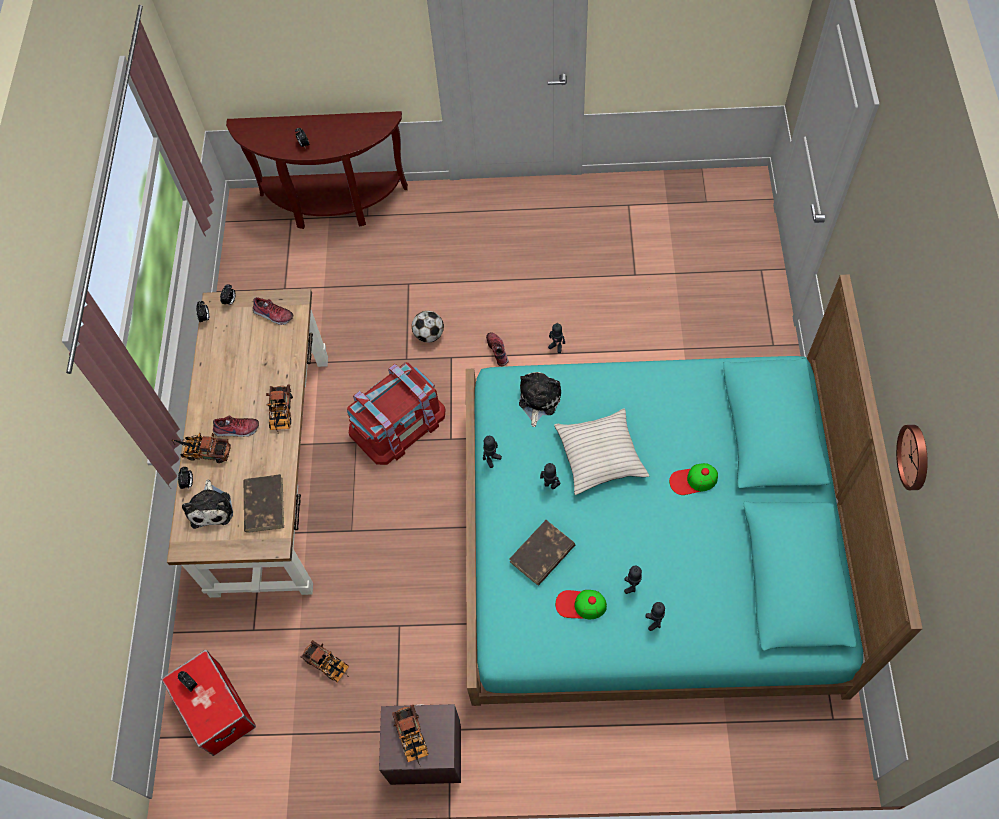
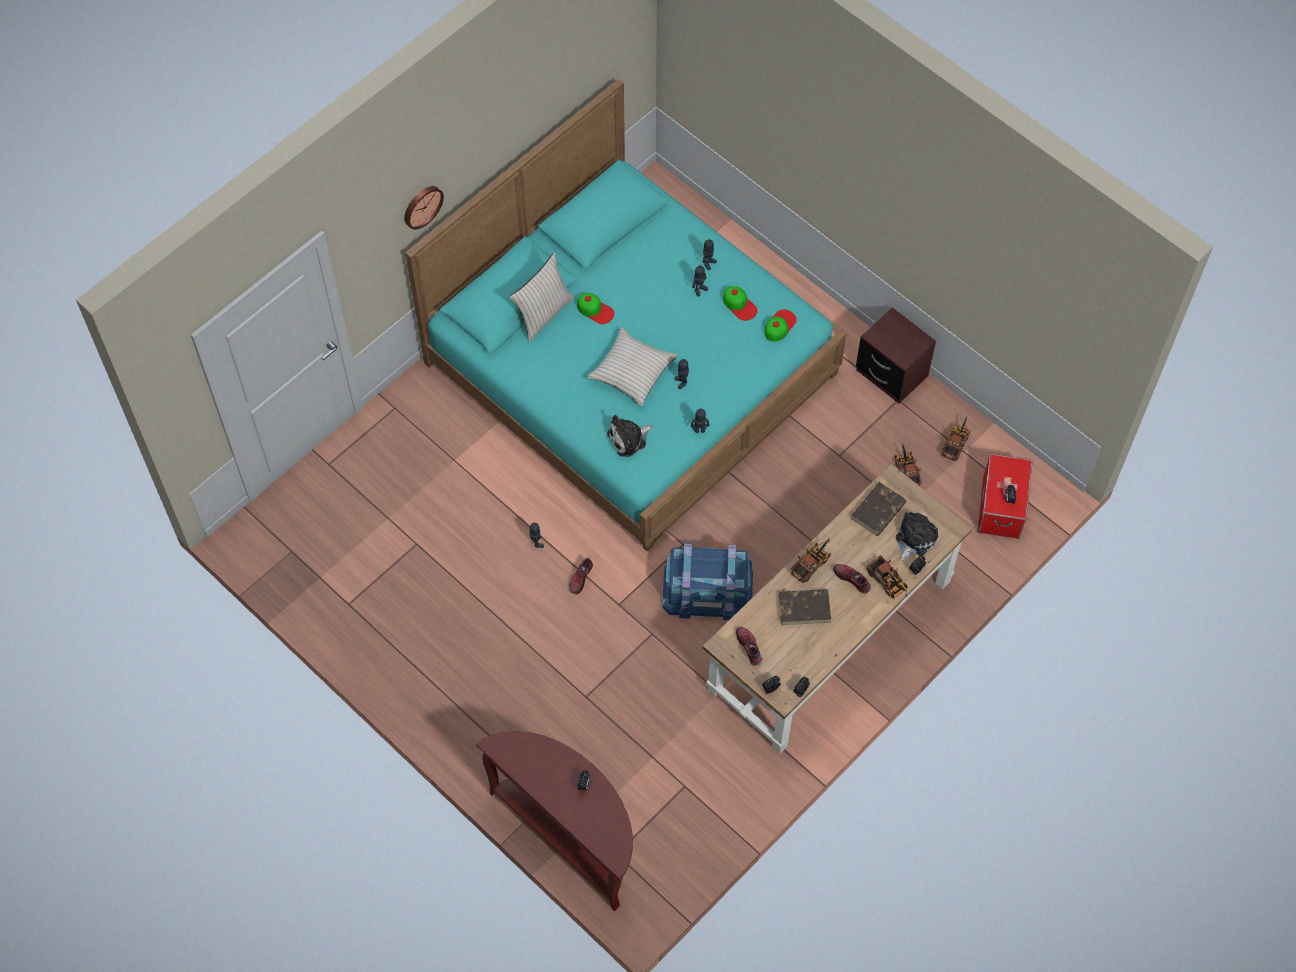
camera: 140 degrees left, 0 degrees up
(397, 422) = (707, 590): red storage box -> blue storage box
(412, 739) = (902, 339): toy truck -> toy truck (956, 442)
(429, 335) = (615, 637): football -> none
(524, 619) = (779, 325): none -> cap
(542, 554) = (731, 349): brown book -> brown book (805, 608)
(728, 437) = (543, 314): none -> beige pillow
(915, 457) = (532, 117): wall clock -> wall clock (422, 206)

